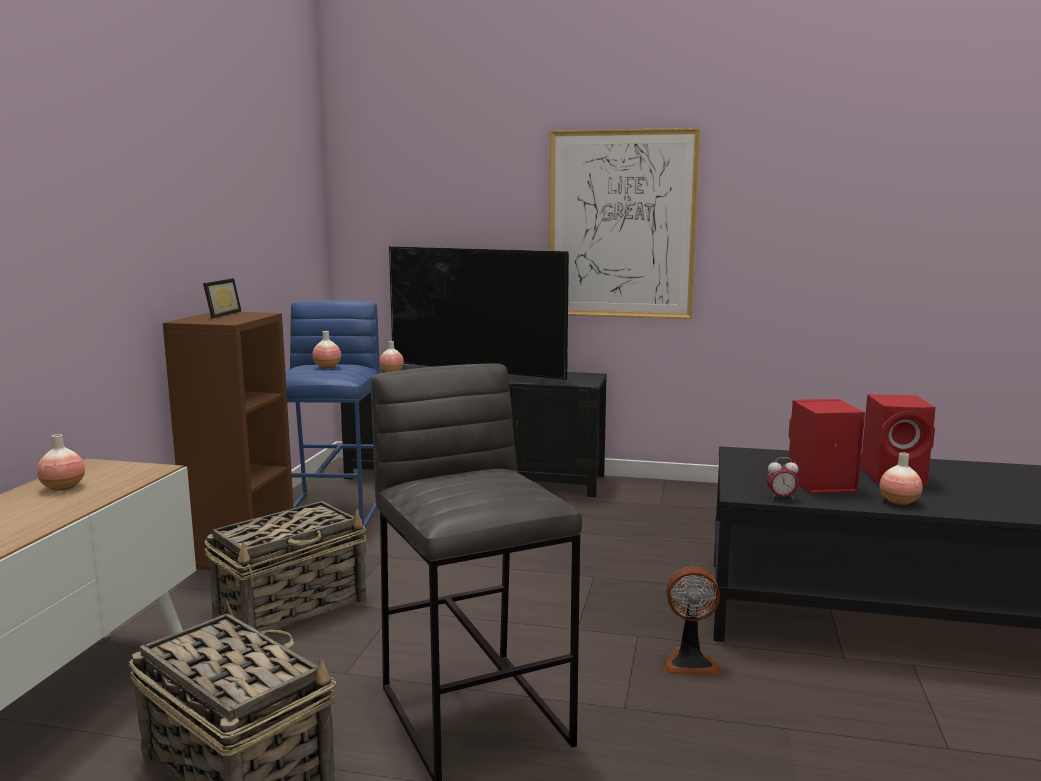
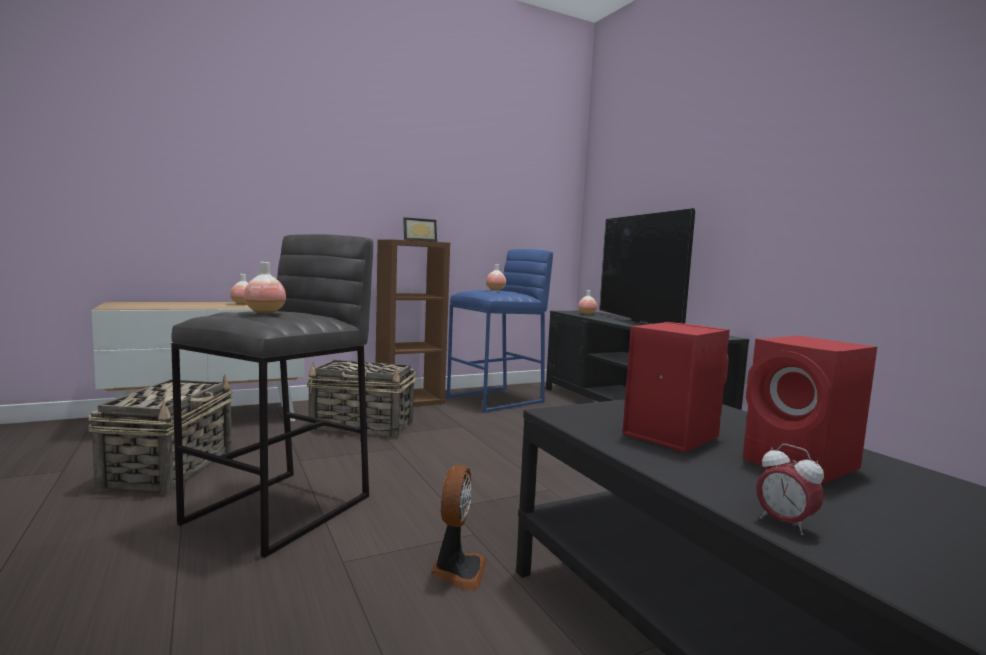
camera: 50 degrees right, 5 degrees down
(621, 225) = (777, 186): picture -> none
(690, 662) = (457, 570): fan -> fan turned 135 degrees counterclockwise
(781, 498) = (579, 426): alarm clock -> alarm clock (784, 524)
(899, 502) = (704, 476): vase -> vase (265, 312)

